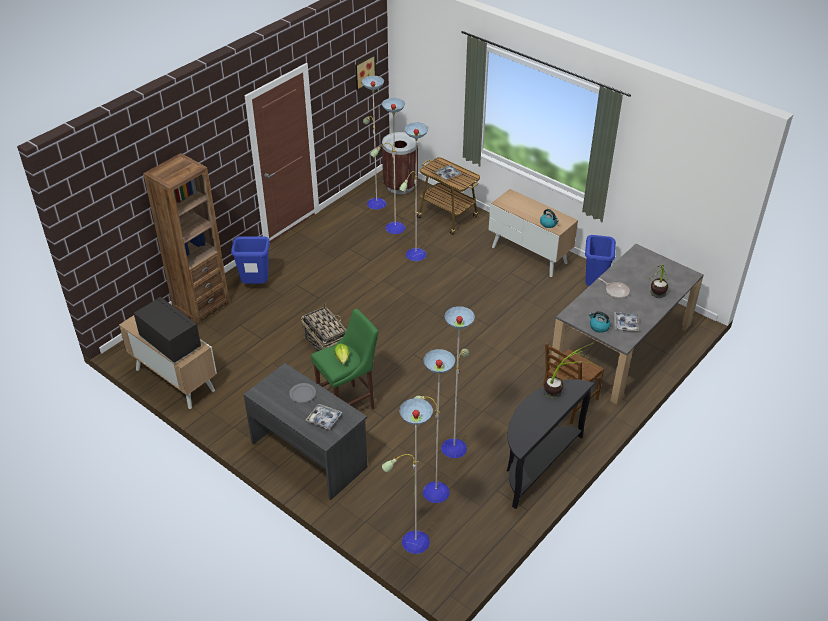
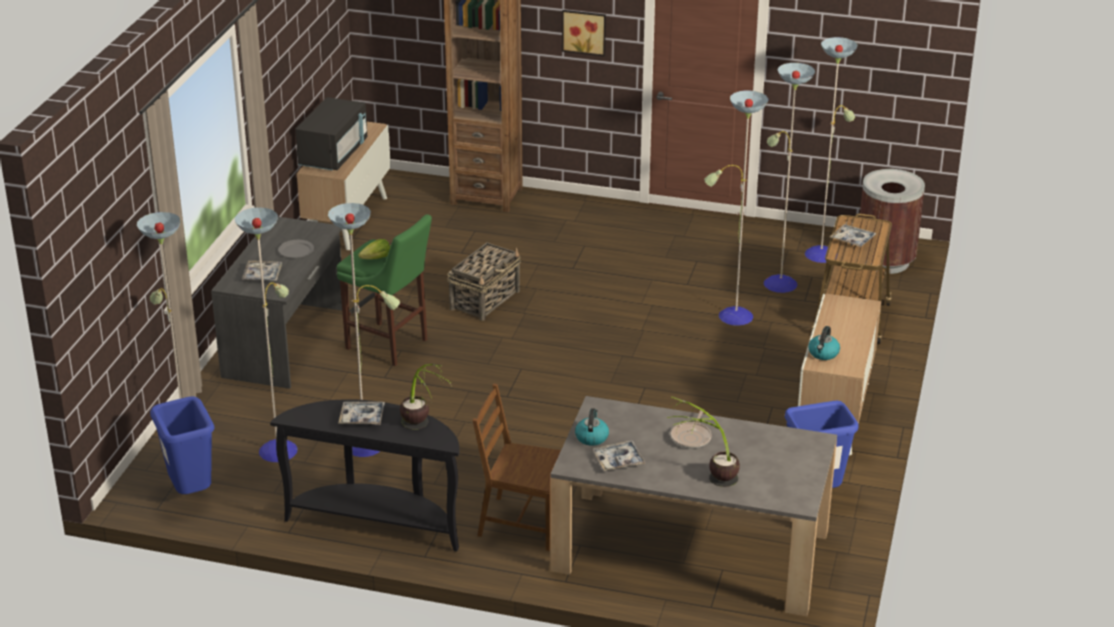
camera: 65 degrees right, 10 degrees down
(256, 285) = (558, 218): blue trash can -> blue trash can (191, 494)
(364, 71) = (890, 47): picture -> picture (584, 31)
(537, 414) = (362, 417): none -> tray

